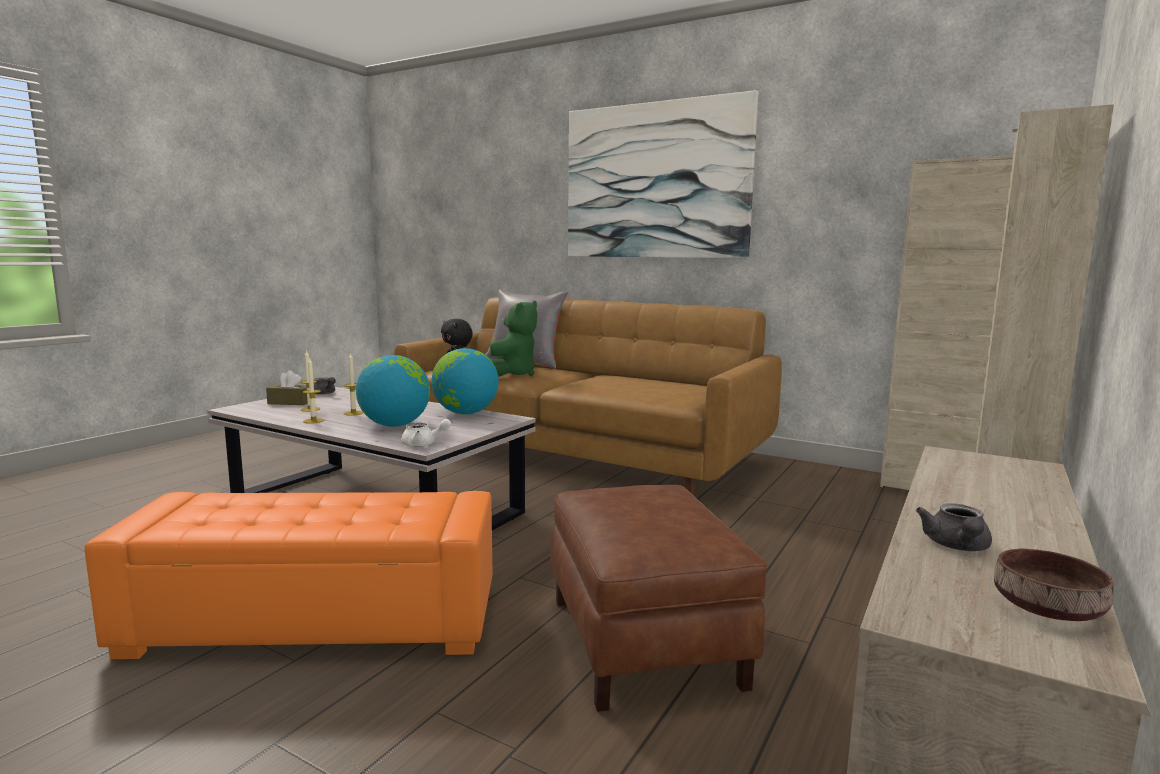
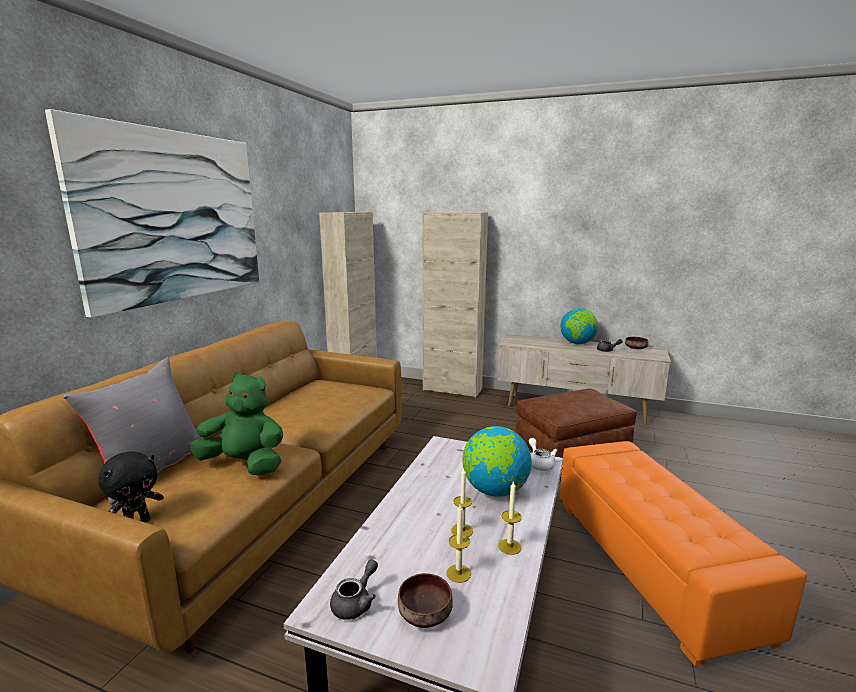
camera: 100 degrees left, 5 degrees up
(290, 402) = (426, 614): brown tissue box -> brown bowl
(465, 413) = (432, 466): globe -> globe (577, 343)

